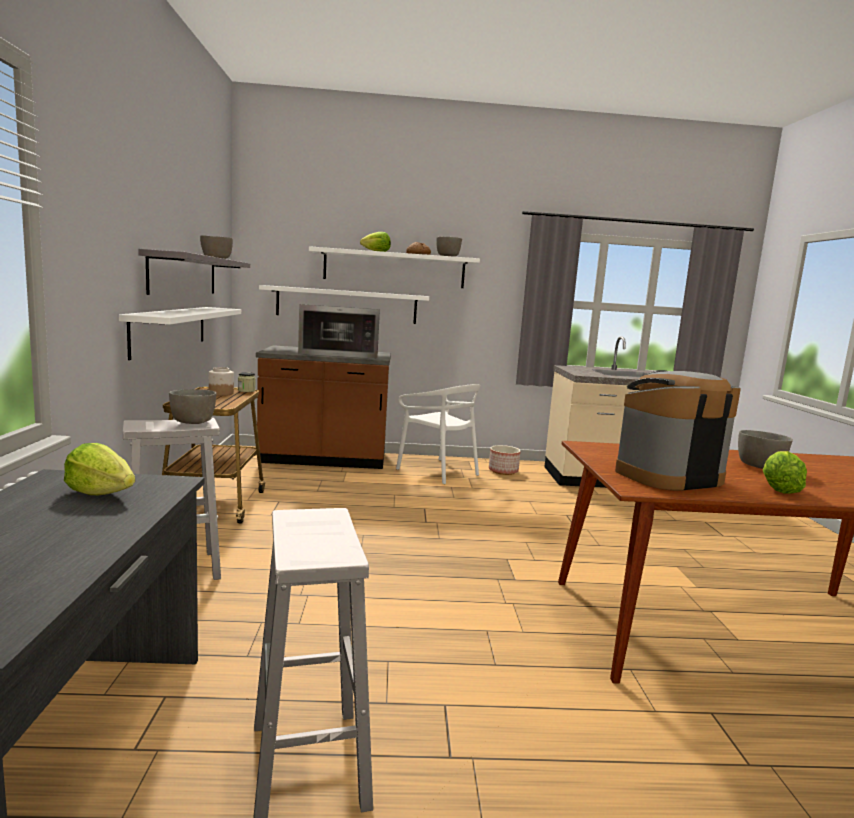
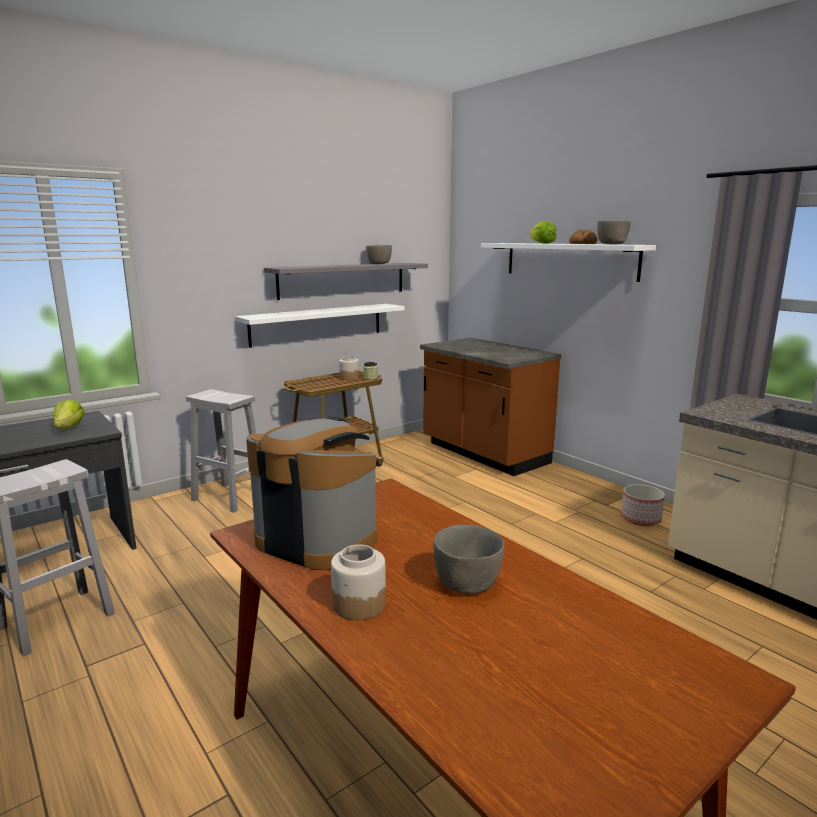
camera: 55 degrees right, 5 degrees up
(193, 422) = (231, 397): grey bowl -> none
(339, 354) = (487, 352): microwave -> none
(347, 305) = (527, 300): white shelf -> none
(438, 471) = (562, 495): white chair -> none
(778, 488) = (358, 604): lettuce -> jar

